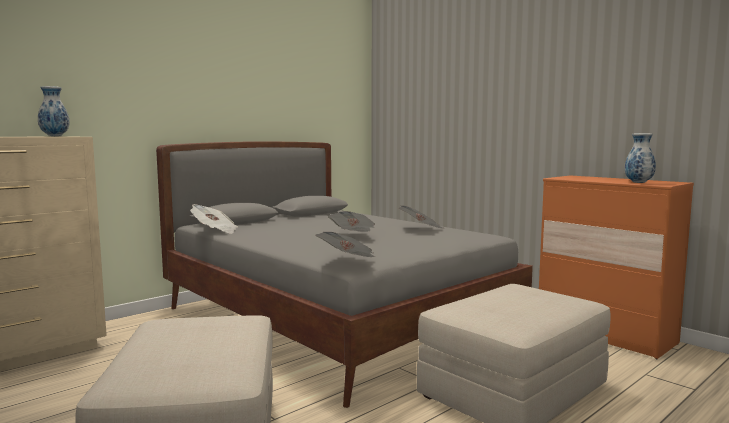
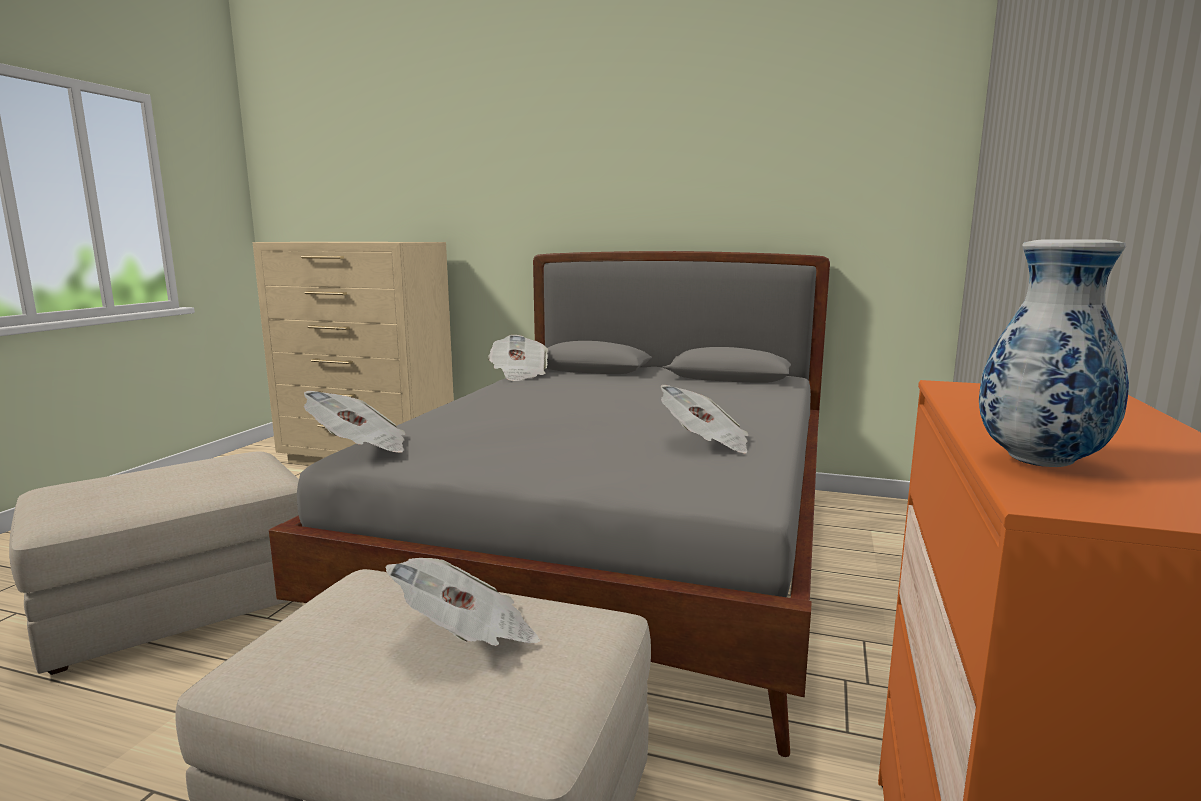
camera: 60 degrees right, 5 degrees up
(54, 136) = (403, 241): vase -> none
(353, 235) = (569, 419): newspaper -> newspaper (468, 637)

